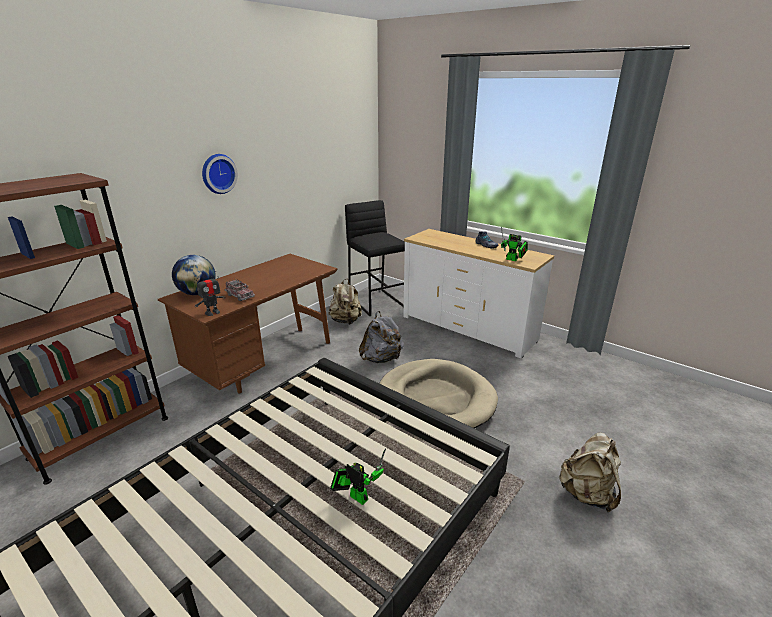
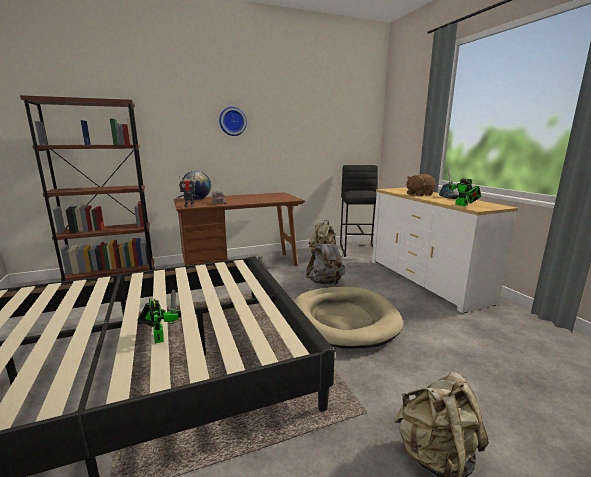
camera: 30 degrees right, 10 degrees down
(457, 244) = (419, 194): none -> brown plush toy

